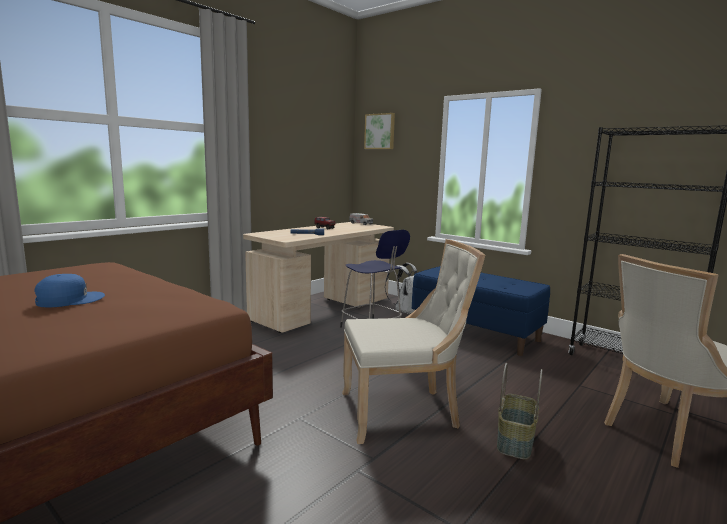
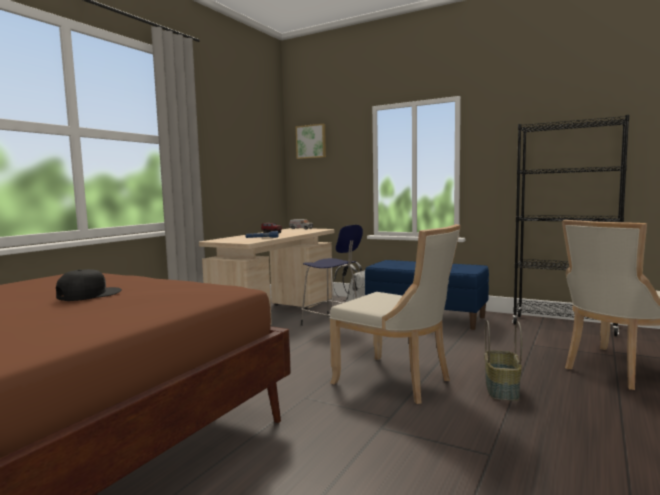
camera: 10 degrees left, 5 degrees down
(69, 299) = (88, 294): blue cap -> black cap
(403, 412) = (397, 381): beige chair -> beige chair turned 60 degrees clockwise

